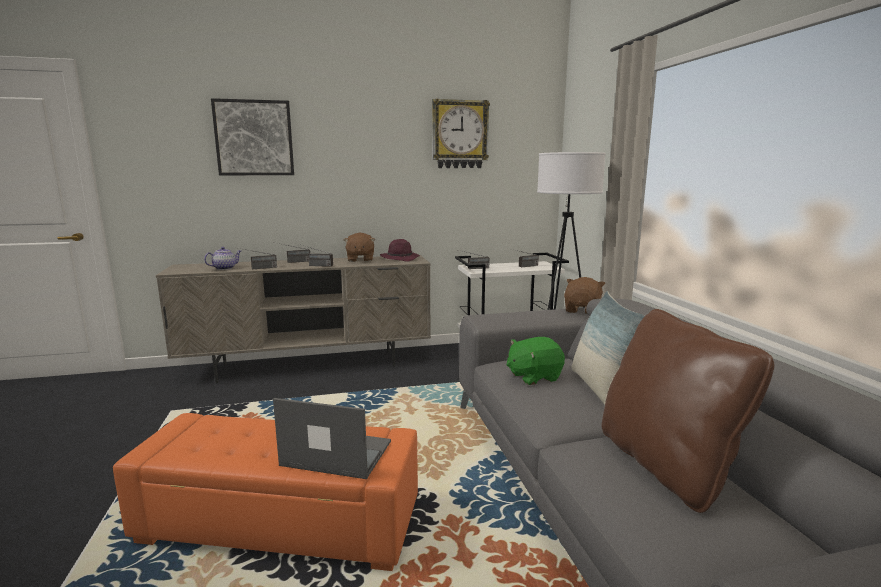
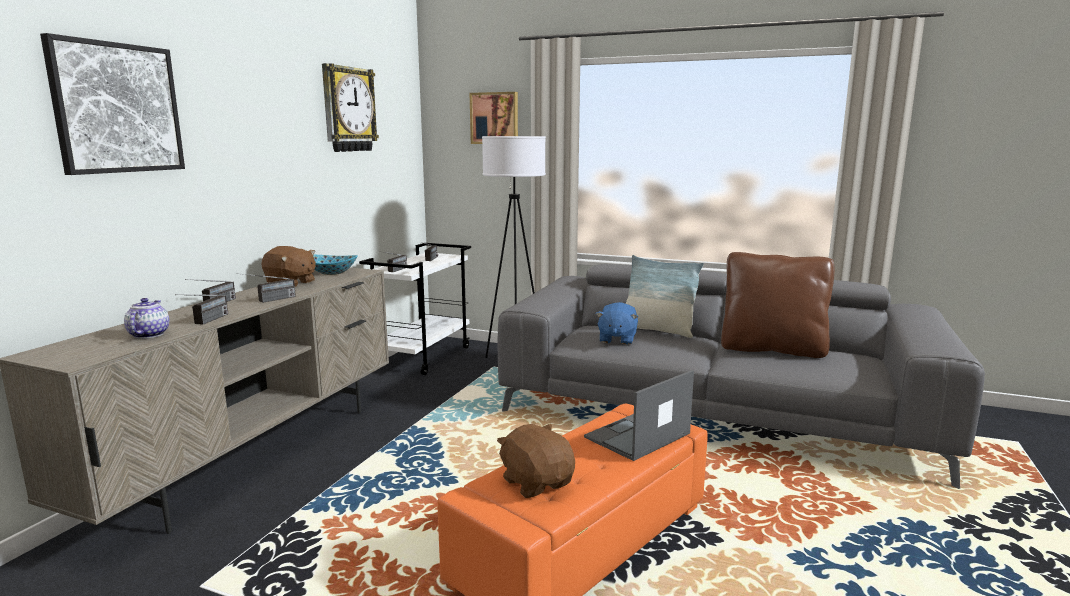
camera: 55 degrees left, 0 degrees up
(400, 258) = (332, 273): purple hat -> bowl
(533, 376) = (616, 339): green plush toy -> blue plush toy
(582, 310) = (566, 283): brown plush toy -> brown plush toy (537, 482)
(600, 136) = (495, 118): none -> picture

